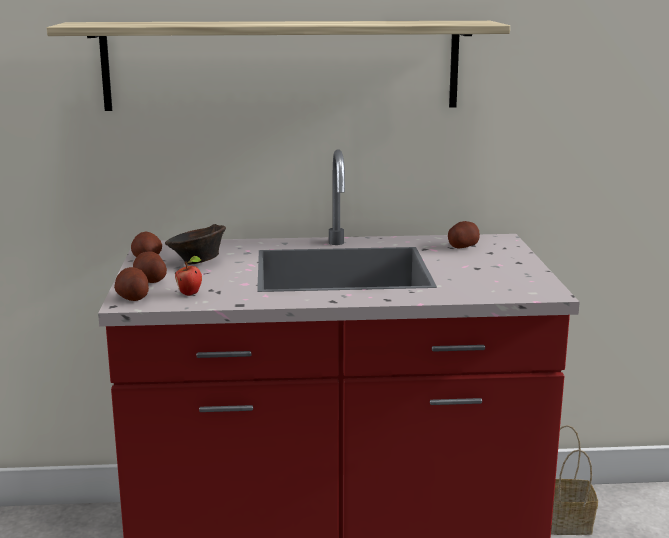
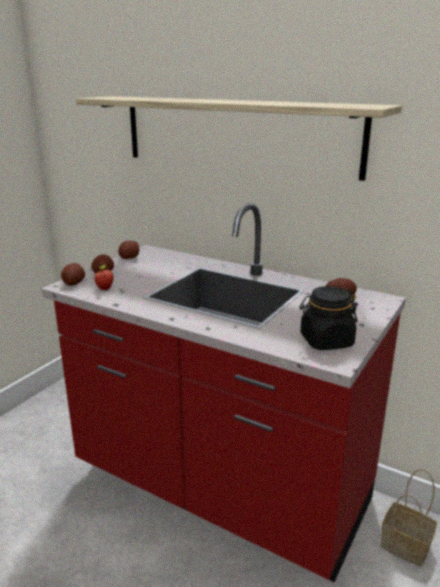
camera: 35 degrees right, 5 degrees up
(197, 262) = (149, 267): brown bowl -> none
(514, 282) = (326, 341): none -> black jar

